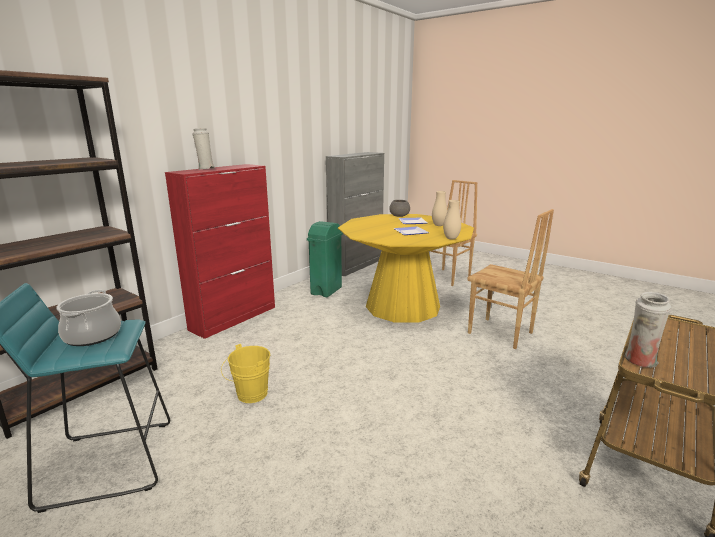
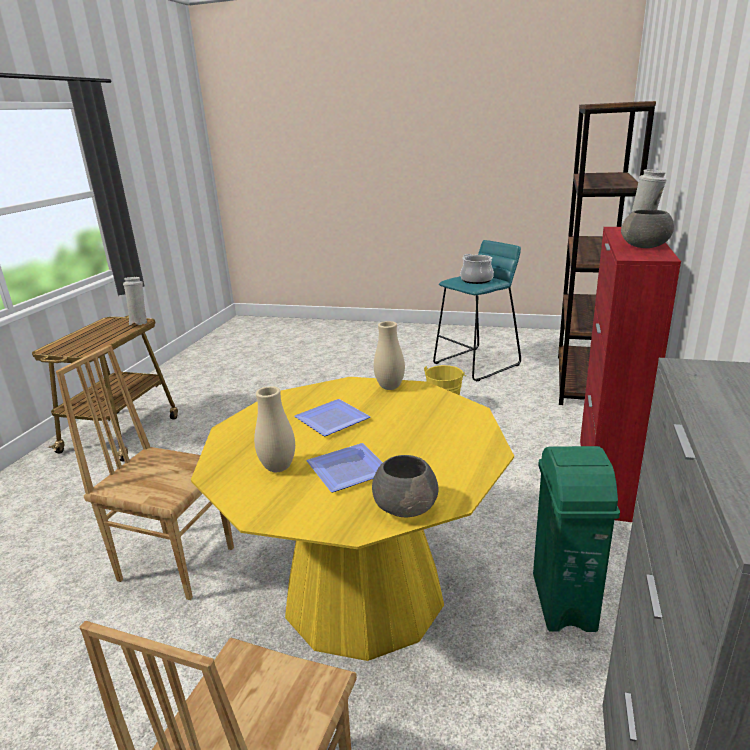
camera: 160 degrees right, 5 degrees up
(229, 167) = (645, 246): none -> grey bowl
(451, 238) = (250, 415): beige vase -> beige vase (390, 387)

